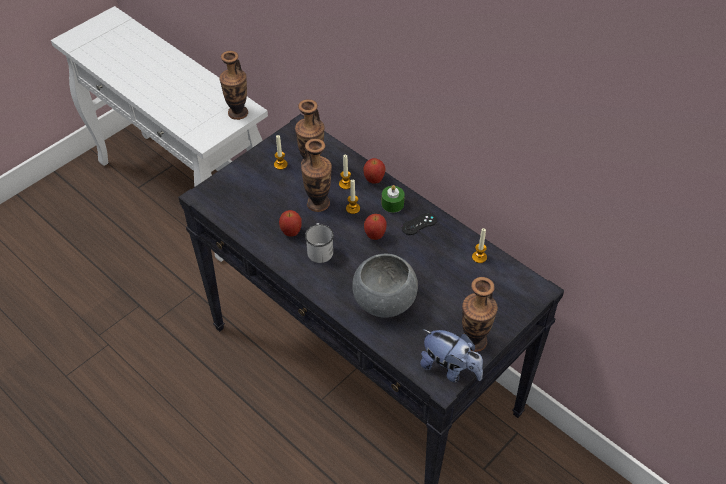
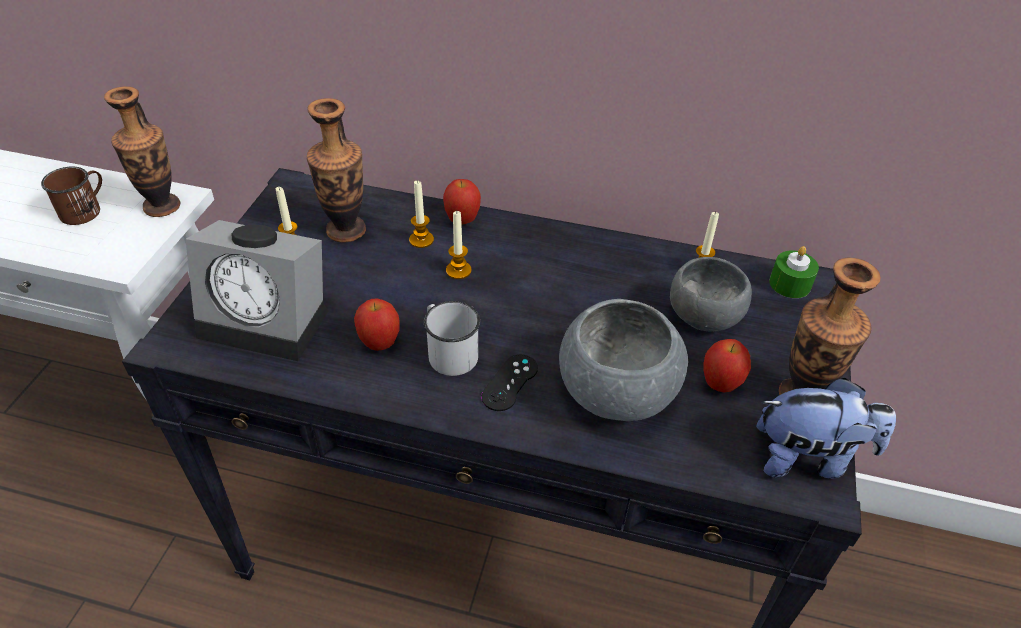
camera: 30 degrees left, 5 degrees down
(201, 102) = (85, 210): none -> brown mug
(249, 201) = (270, 320): none -> alarm clock
(318, 203) = (396, 282): vase -> none
(375, 236) = (524, 298): apple -> apple (720, 384)
(392, 204) = (515, 243): green candle -> green candle (790, 284)
(419, 224) = (577, 257): black game controller -> black game controller (510, 382)
(459, 281) = (703, 314): none -> grey bowl

